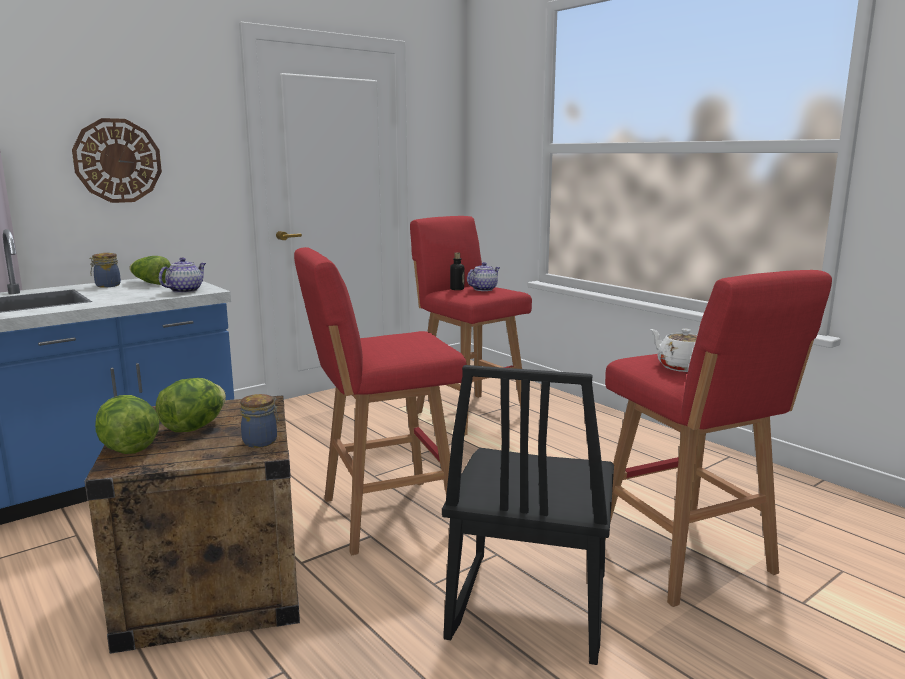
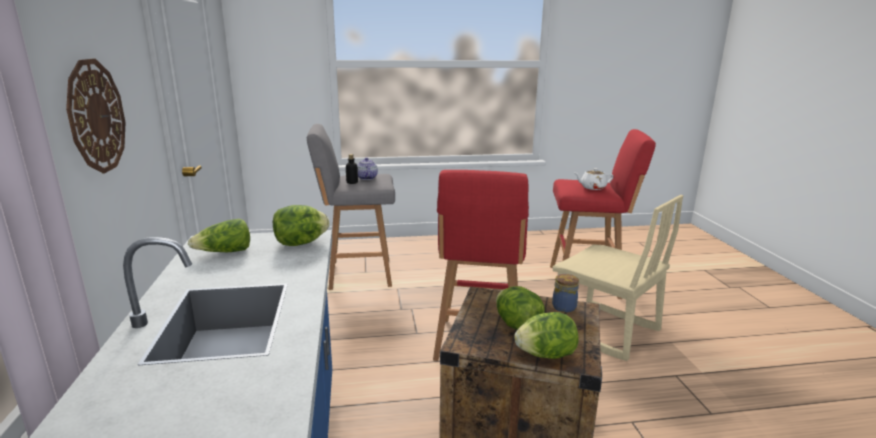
camera: 60 degrees left, 5 degrees up
(106, 285) = (197, 272): jar -> none
(185, 291) = (300, 243): teapot -> lettuce
(468, 413) = (357, 273): red stool -> grey stool
(527, 606) = (604, 331): black chair -> beige chair

